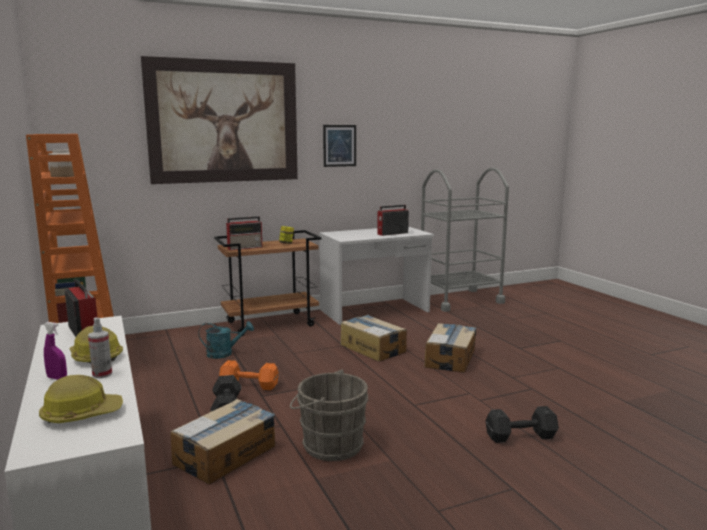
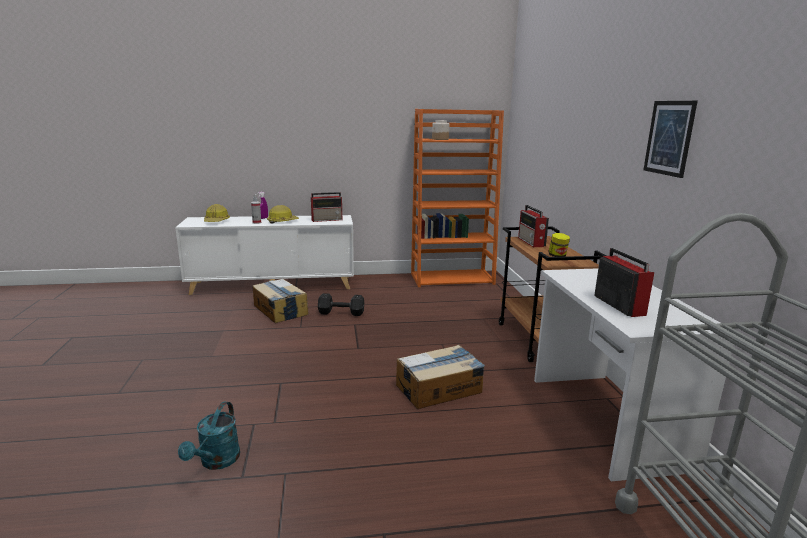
camera: 105 degrees right, 5 degrees up
(224, 122) = (579, 99): picture -> none
(224, 354) = (452, 316): turquoise watering can -> turquoise watering can (216, 462)
(248, 385) = (378, 321): orange dumbbell -> none
(329, 445) = (256, 338): grey bucket -> none
(450, 358) = (378, 438): cardboard box -> none
(519, 436) = (168, 422): black dumbbell -> none

